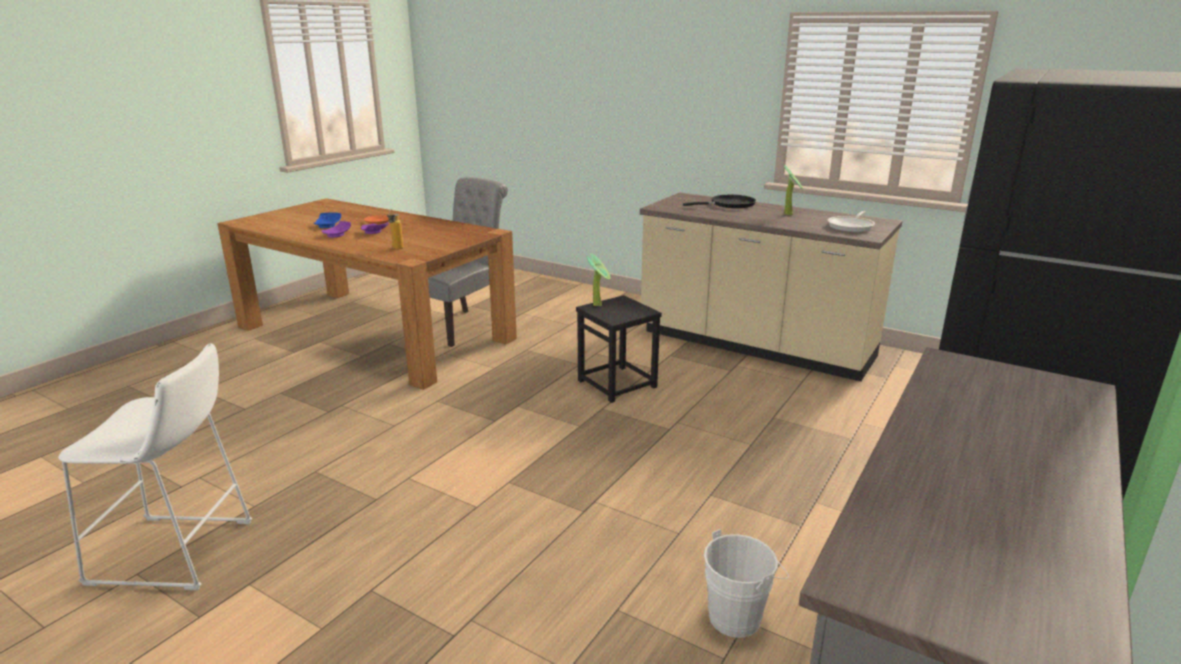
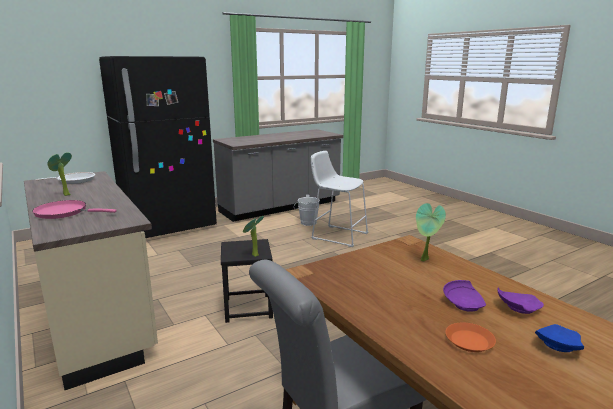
camera: 155 degrees left, 5 degrees down
(179, 553) = (518, 272): white stool -> white stool (337, 235)
(396, 249) = (425, 260): bottle -> potted plant
(729, 205) = (65, 212): black frying pan -> pink frying pan

